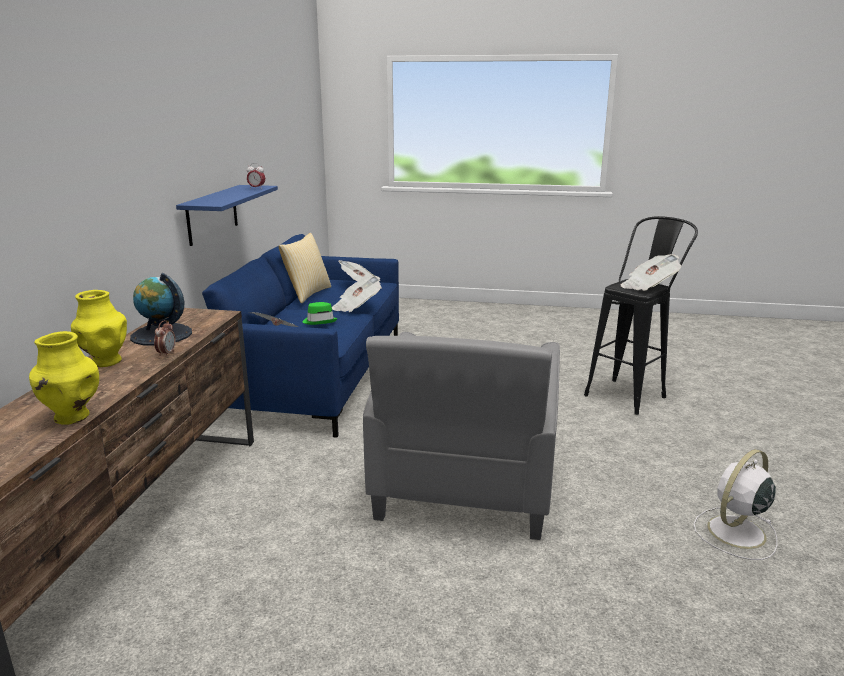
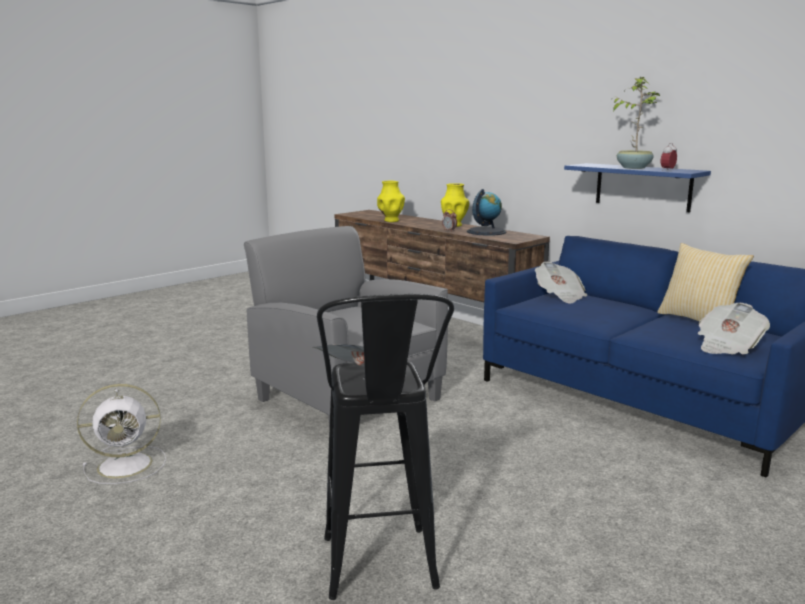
camera: 125 degrees right, 5 degrees down
(236, 194) = (633, 168): none -> potted plant
(320, 321) = (585, 310): green hat -> none
(356, 307) = (626, 329): newspaper -> none
(735, 533) = (127, 465): white fan -> white fan turned 75 degrees clockwise

